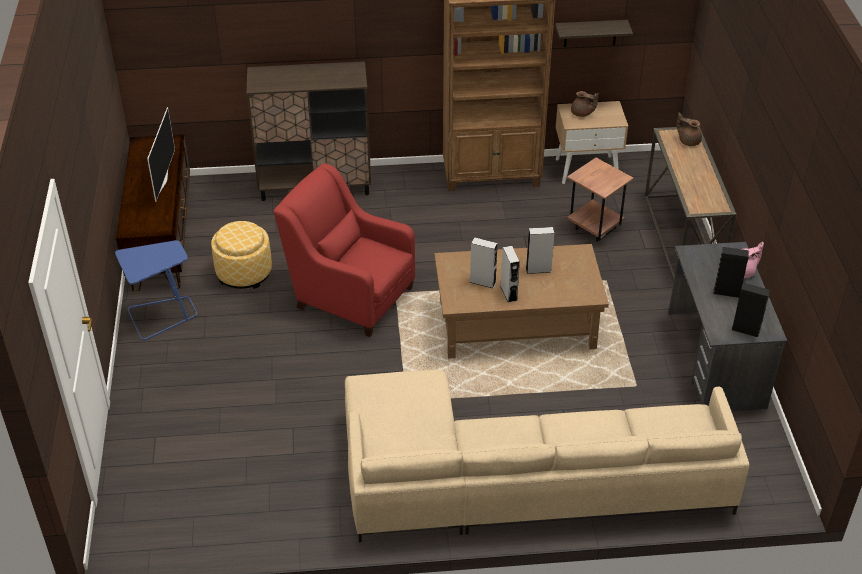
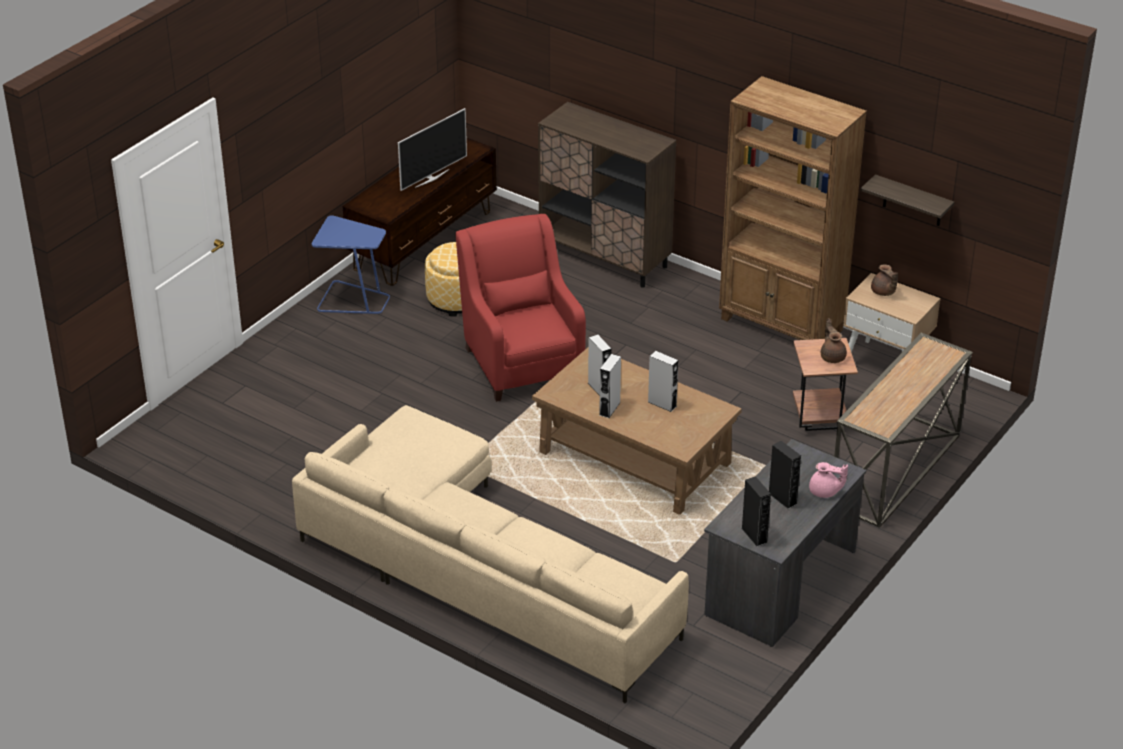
camera: 40 degrees right, 5 degrees down
(688, 141) = (939, 359): brown teapot -> brown teapot (832, 356)

